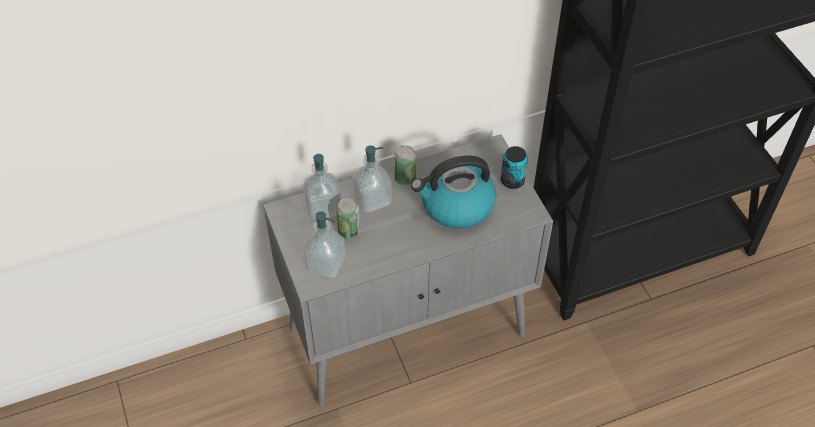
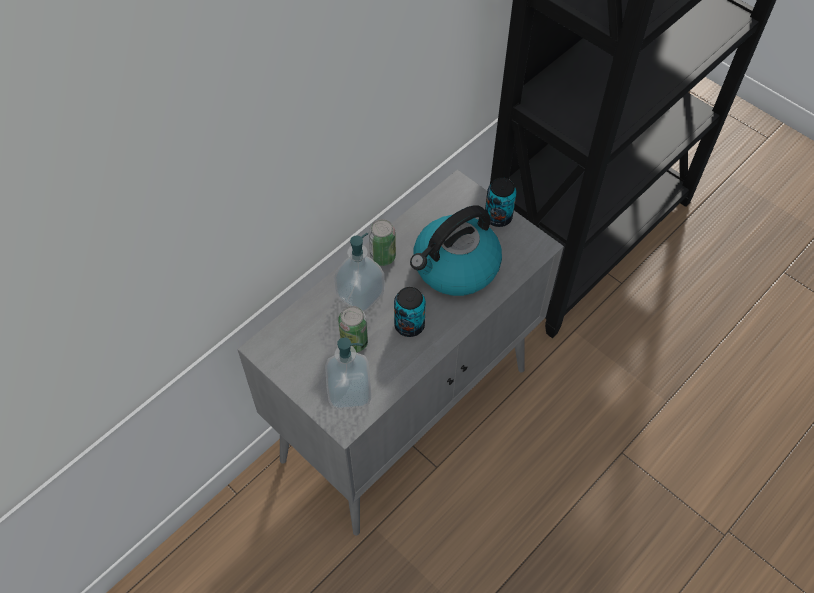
camera: 25 degrees left, 5 degrees up
(323, 207) = (310, 326): soap dispenser -> none
(397, 234) = (409, 325): none -> can

